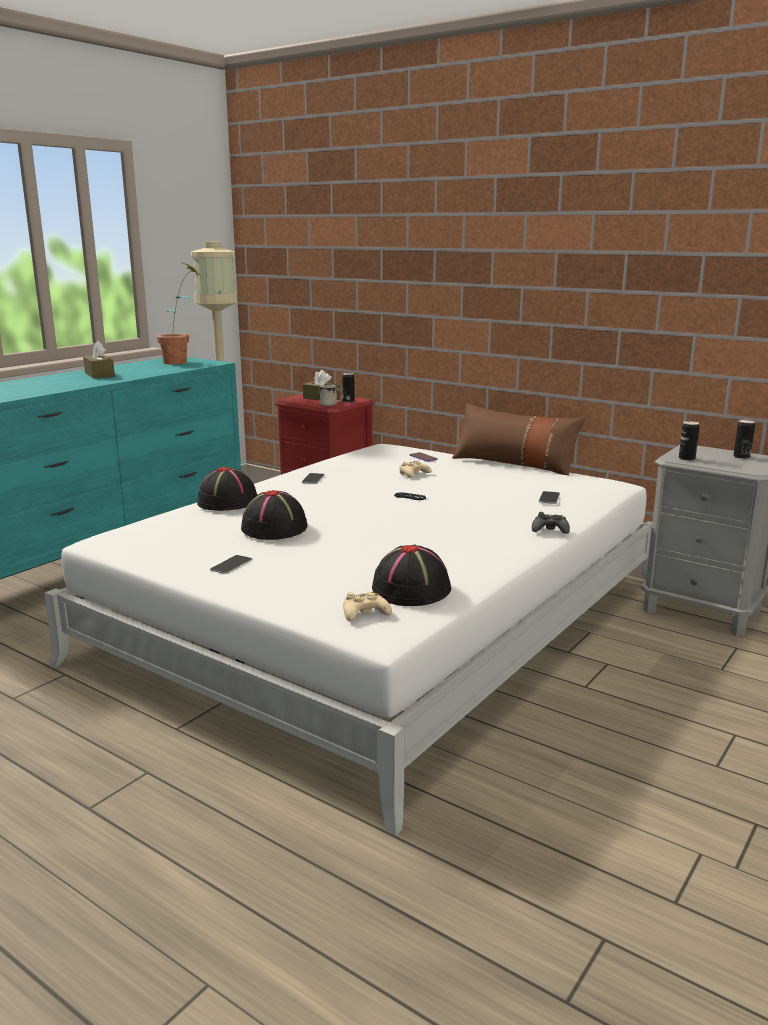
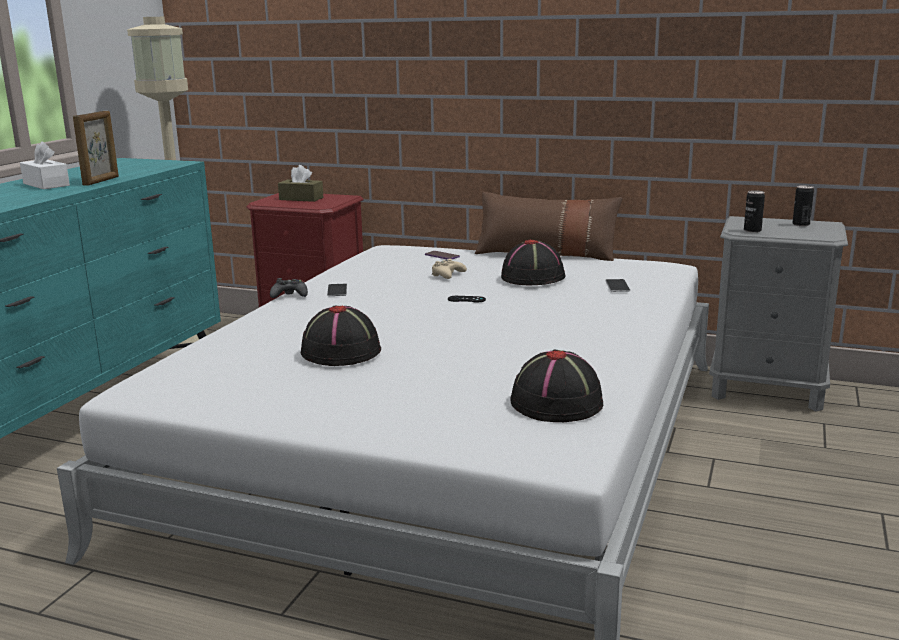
camera: 15 degrees left, 0 degrees up
(99, 374) = (46, 184): brown tissue box -> white tissue box
(141, 374) = (101, 181): none -> picture frame
(182, 362) = (137, 164): potted plant -> none
(228, 502) = (257, 327): black hat -> black hat (533, 277)
(231, 564) = (322, 400): phone -> none
(331, 404) = (319, 204): white mug -> none
(348, 401) = (335, 199): can -> none
(365, 613) = (529, 437): beige game controller -> none
(550, 530) = (645, 320): black game controller -> black game controller (289, 295)

